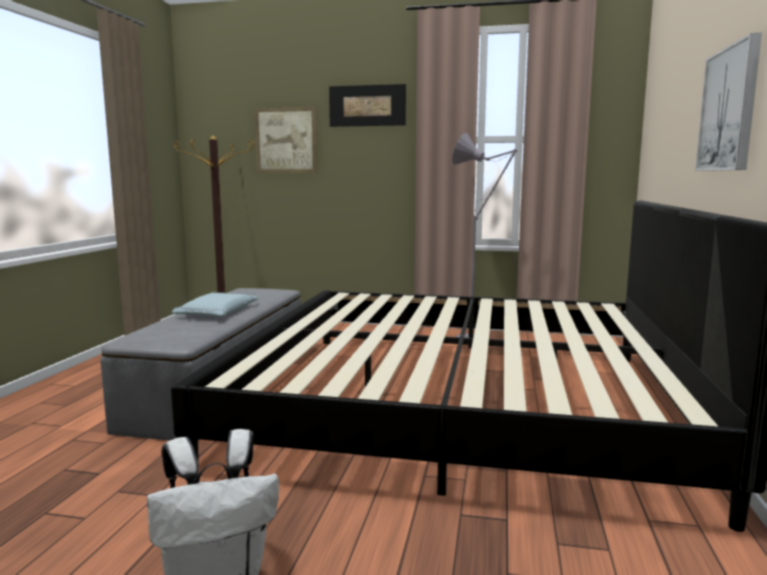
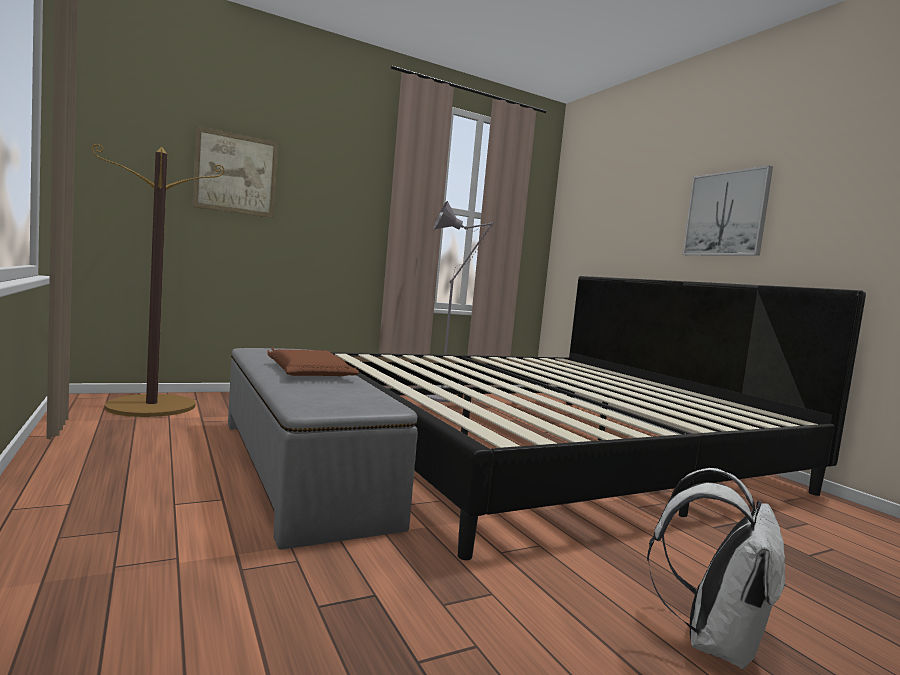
camera: 40 degrees left, 5 degrees down
(217, 311) = (309, 371): blue pillow -> brown pillow
(367, 105) = (337, 154): picture -> none

